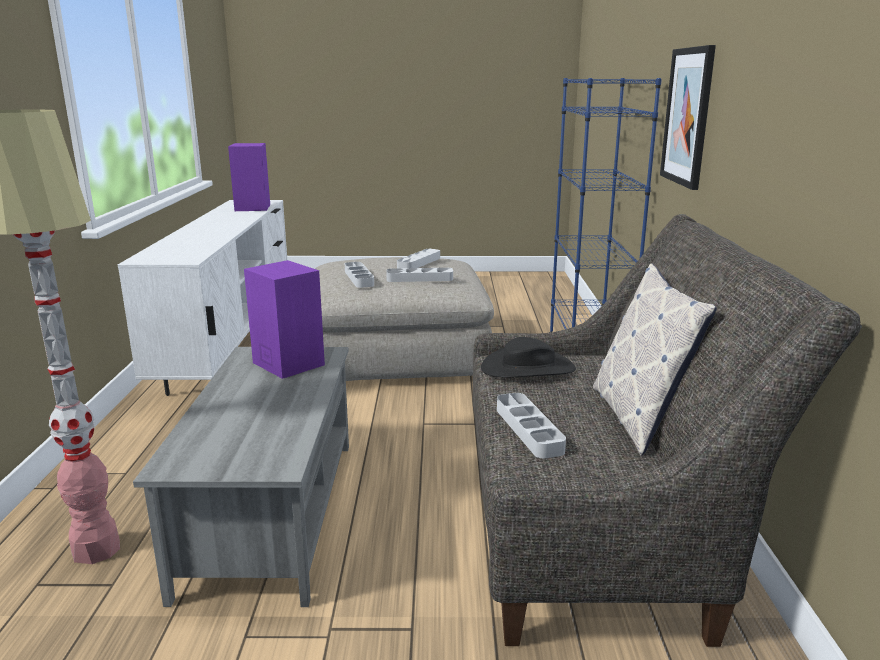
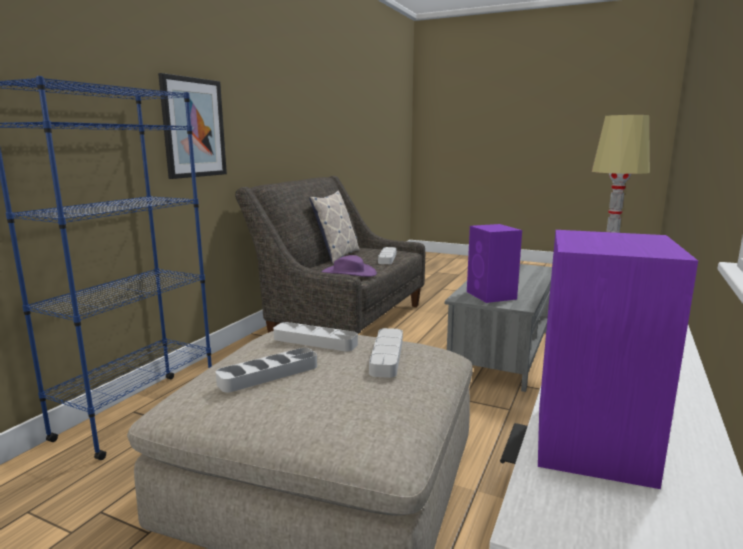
camera: 155 degrees left, 5 degrees down
(528, 368) = (349, 273): black hat -> purple hat

